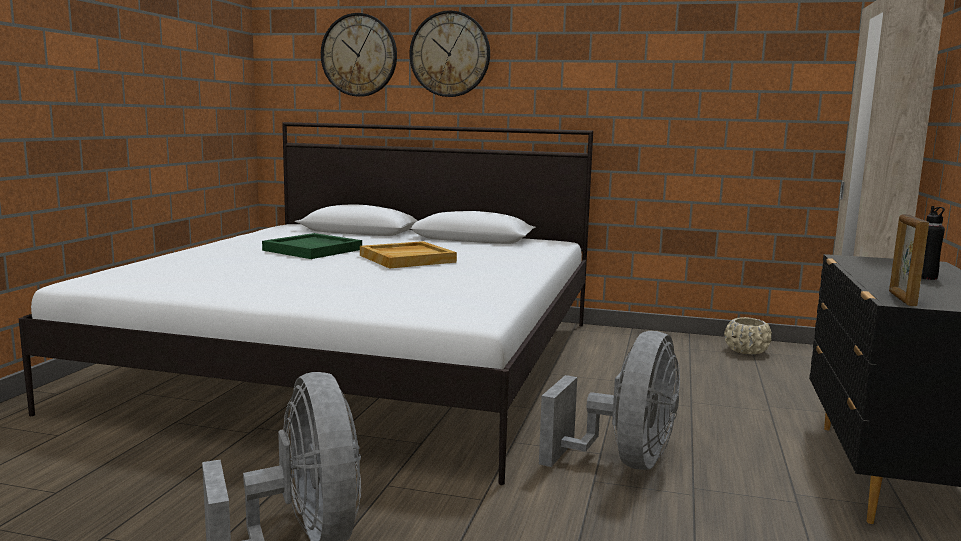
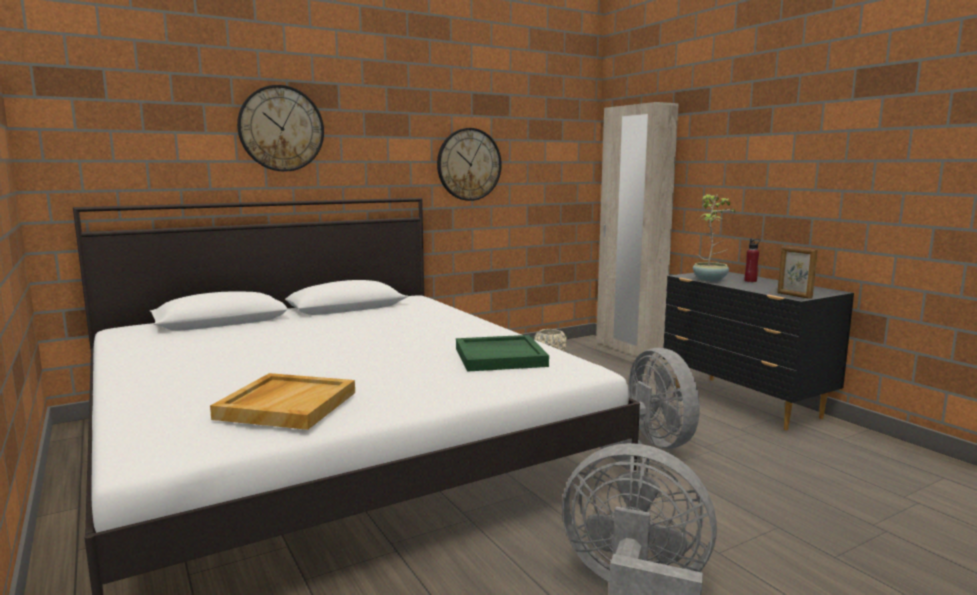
camera: 45 degrees left, 0 degrees up
(313, 250) = (265, 349): green tray -> green tray (500, 357)
(359, 55) = (172, 127): wall clock -> wall clock (469, 164)
(407, 258) = (374, 337): beige tray -> beige tray (286, 405)
(862, 266) = (710, 280): none -> potted plant
(926, 277) = (750, 281): black bottle -> red bottle

